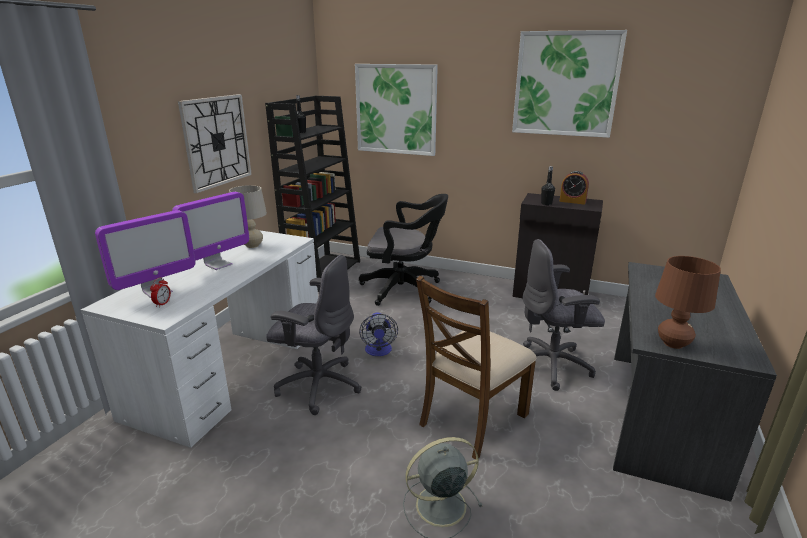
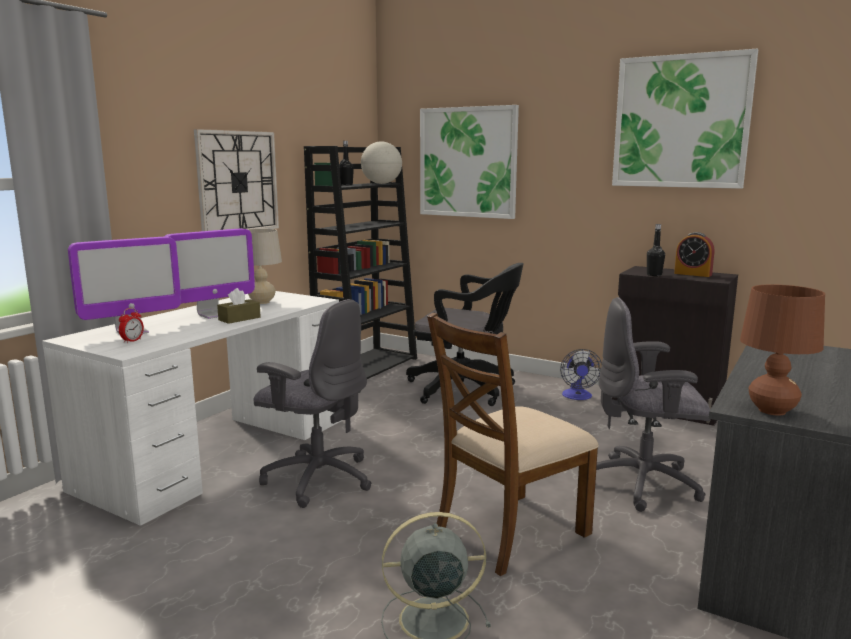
camera: 10 degrees right, 10 degrees down
(242, 268) = (239, 319): none -> brown tissue box
(327, 127) = (381, 183): none -> globe
(378, 351) = (408, 450): fan -> fan (577, 397)

